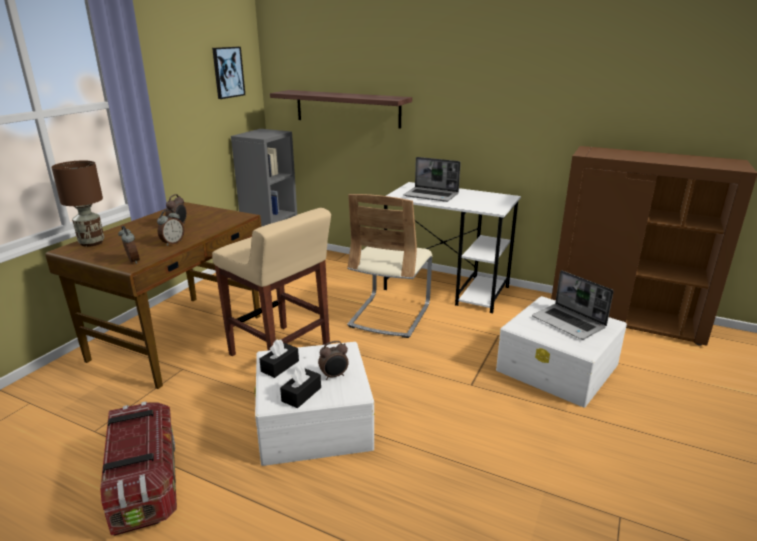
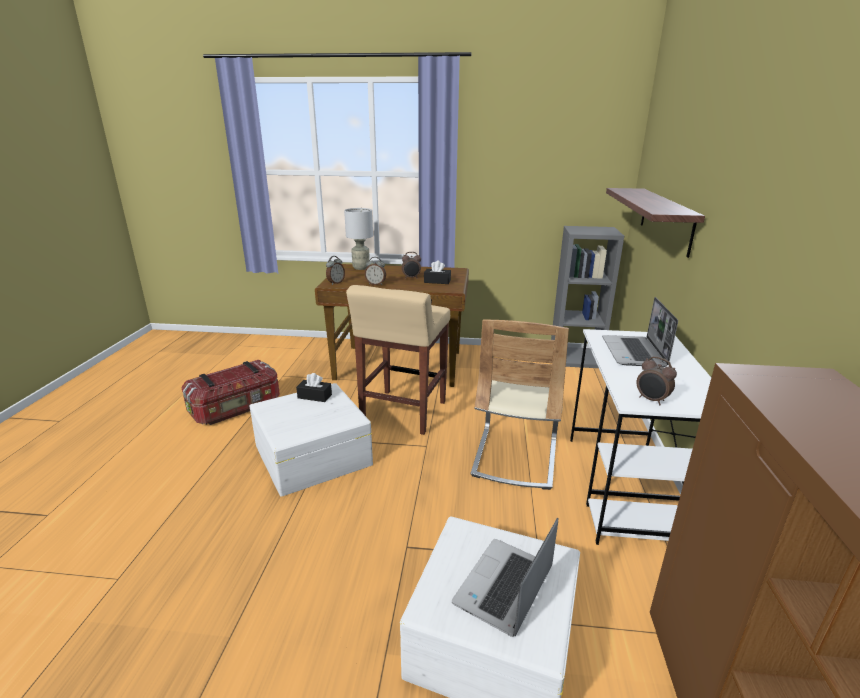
camera: 70 degrees right, 0 degrees up
(92, 243) = (361, 268): brown table lamp -> grey table lamp
(228, 72) = (580, 161): picture -> none
(301, 394) = (277, 414): black tissue box -> black tissue box (437, 281)
(334, 376) = (306, 423): alarm clock -> alarm clock (651, 400)
(389, 315) = (515, 456): beige chair -> beige chair turned 75 degrees counterclockwise

